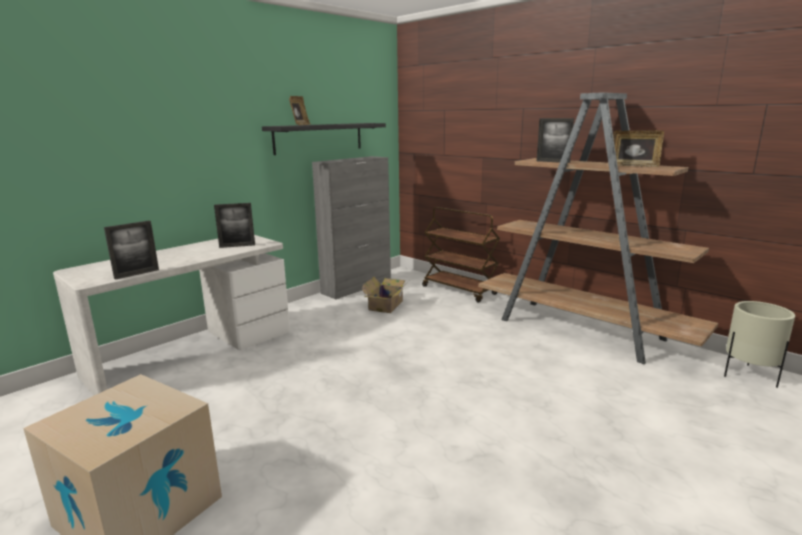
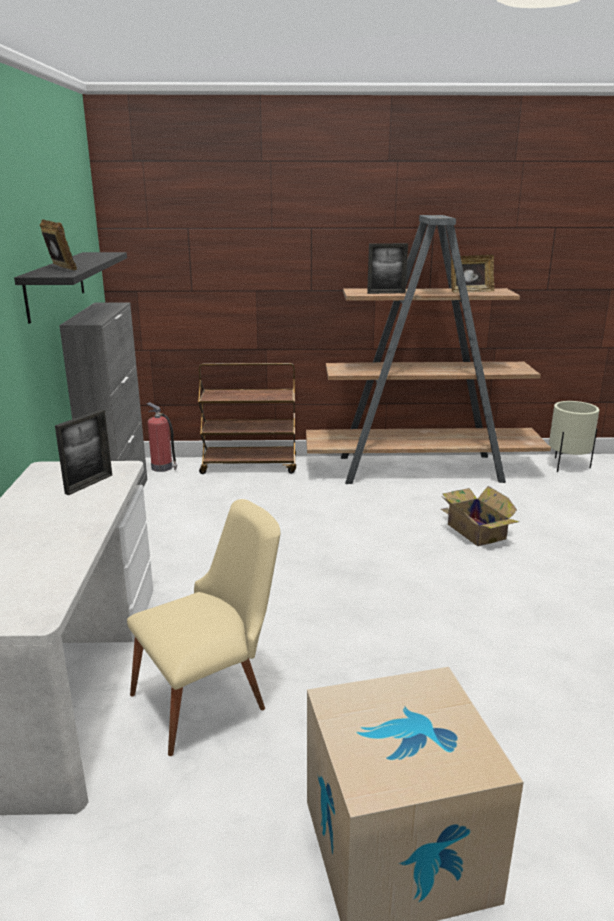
camera: 45 degrees left, 5 degrees up
(137, 274) = (73, 573): picture frame -> none
(217, 391) = (211, 698): none -> beige chair
(387, 305) = (203, 511): cardboard box -> cardboard box (475, 530)
(409, 277) = (163, 468): none -> fire extinguisher

